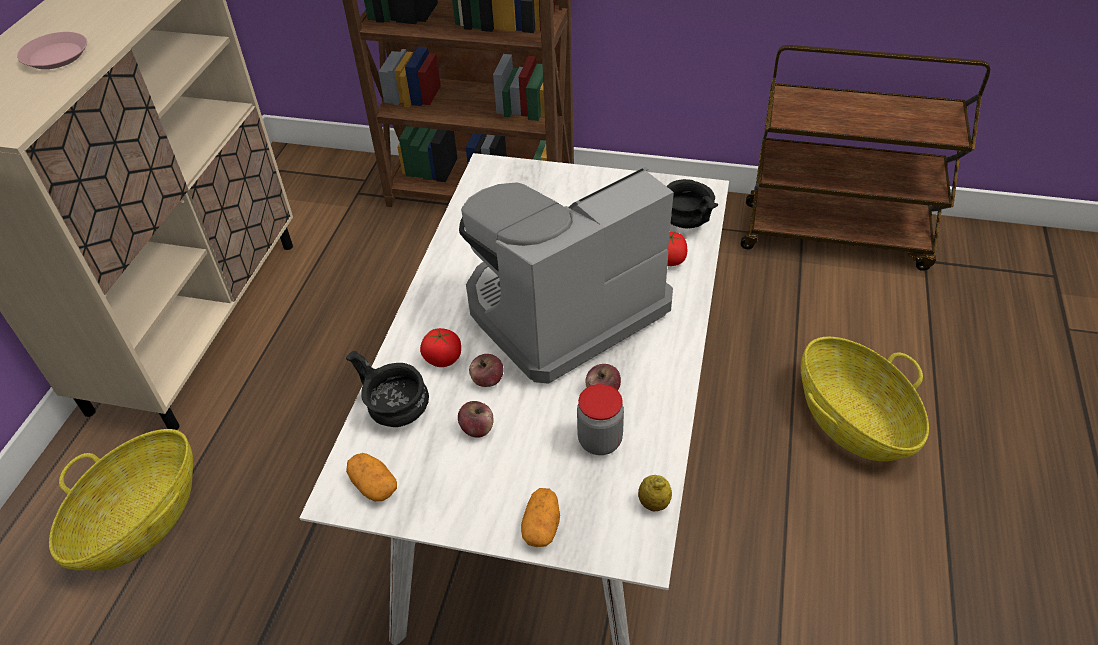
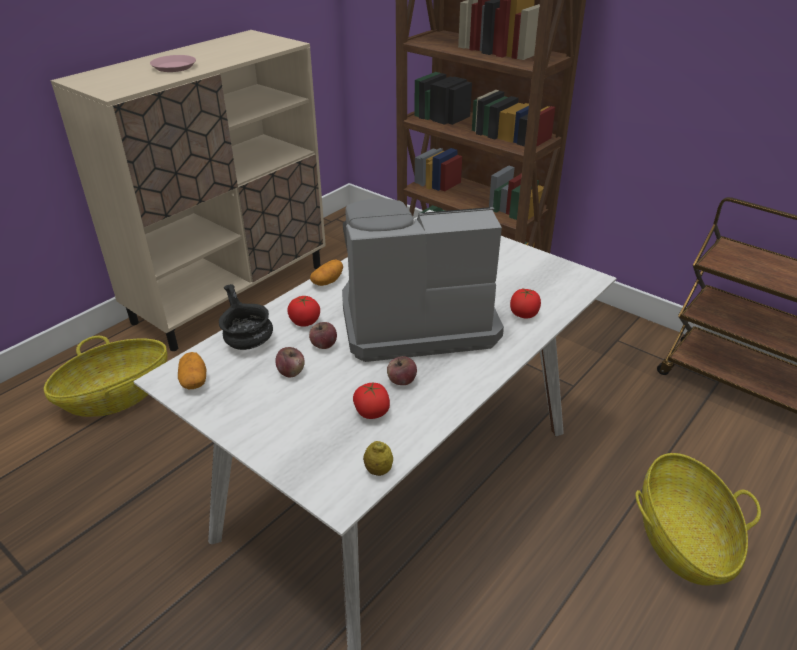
camera: 25 degrees right, 10 degrees down
(542, 526) = (282, 451): potato -> potato (328, 281)
(600, 441) = (372, 412): jar -> tomato
(687, 222) = (559, 294): black bowl -> none

